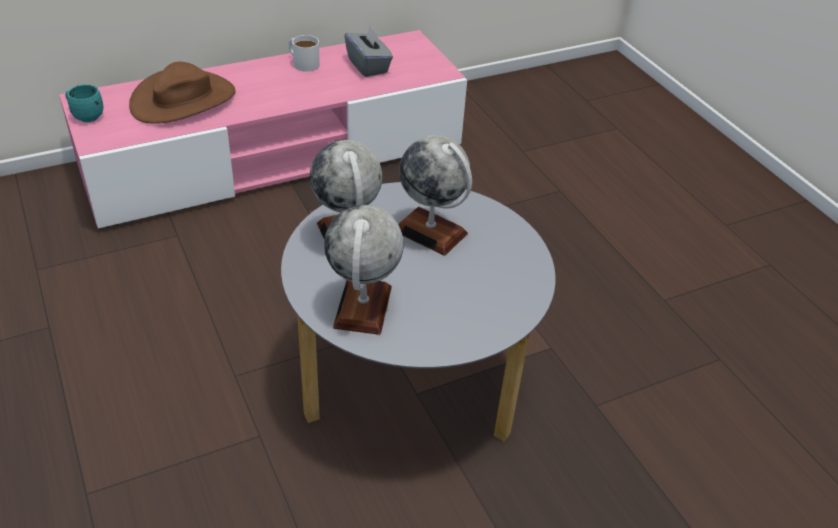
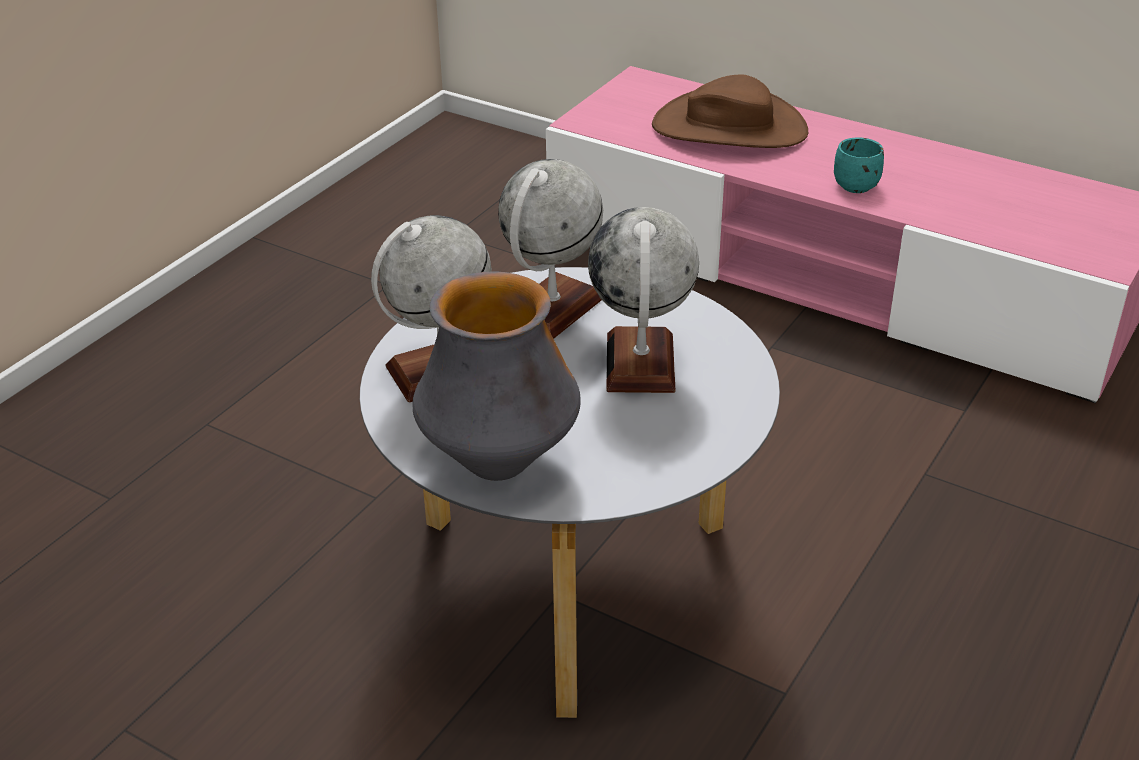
camera: 60 degrees right, 5 degrees down
(85, 115) = (616, 95): turquoise mug -> turquoise mug (854, 183)
(302, 63) = (932, 158): white mug -> none
(368, 66) = (1011, 203): grey tissue box -> none
(471, 323) = (499, 463): none -> vase

